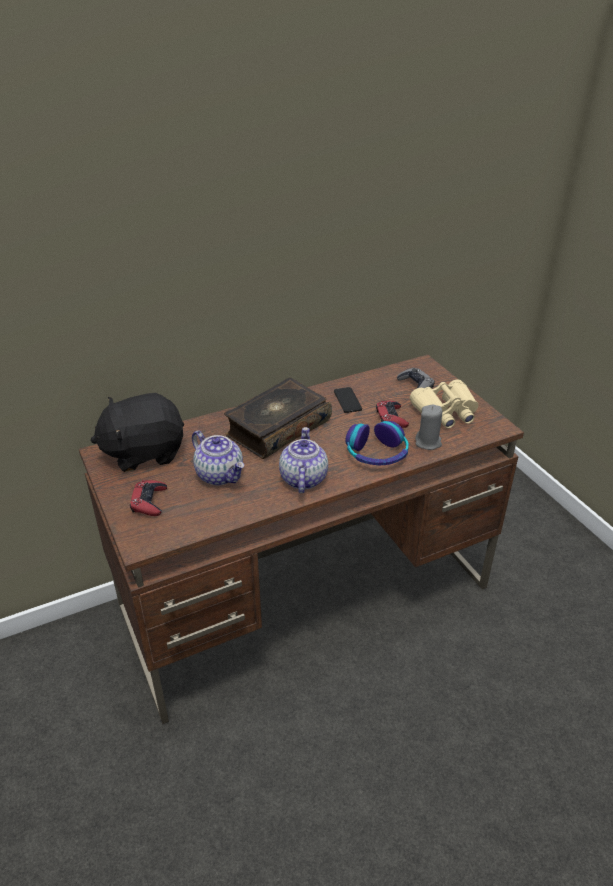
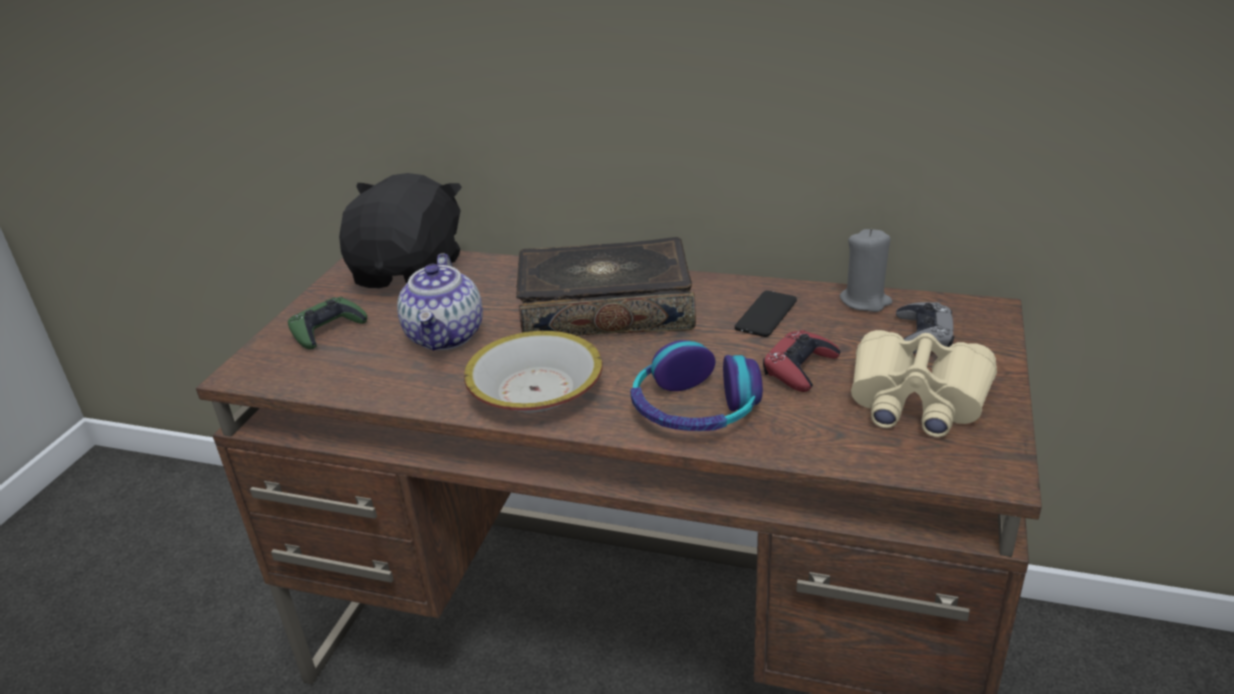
camera: 45 degrees right, 5 degrees down
(144, 452) = (411, 272): black plush toy -> black plush toy turned 75 degrees clockwise
(149, 502) = (327, 330): red game controller -> green game controller
(302, 478) = (535, 391): teapot -> bowl
(428, 442) = (808, 433): grey candle -> grey candle (865, 301)

